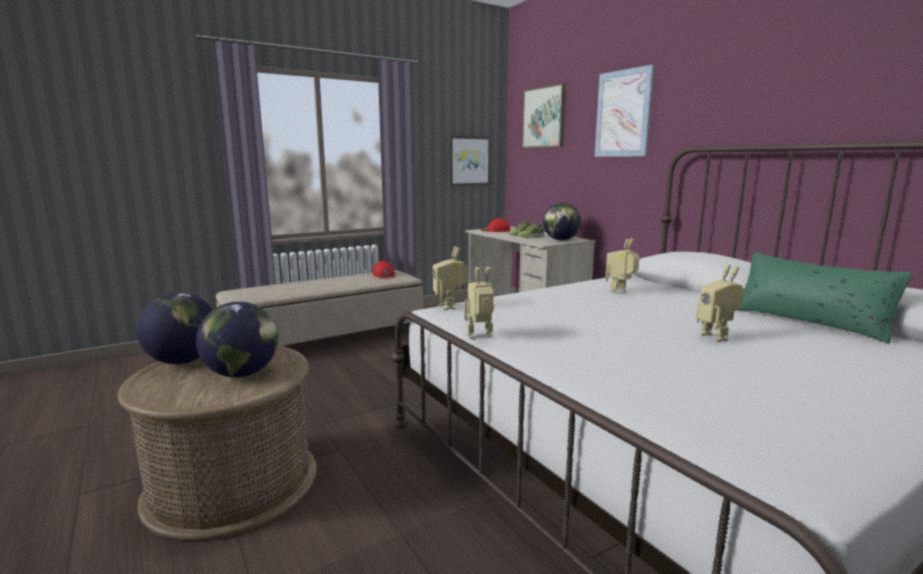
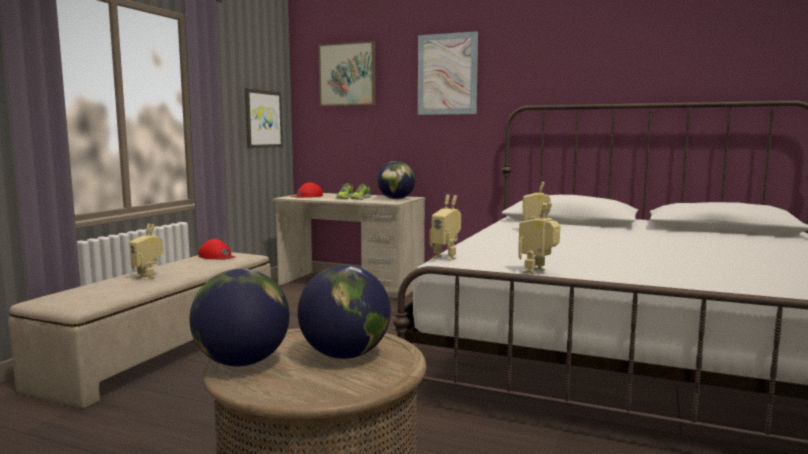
camera: 35 degrees left, 5 degrees down
(716, 337) = (666, 247): toy robot -> toy robot (148, 277)
(809, 321) = (683, 232): green pillow -> none

